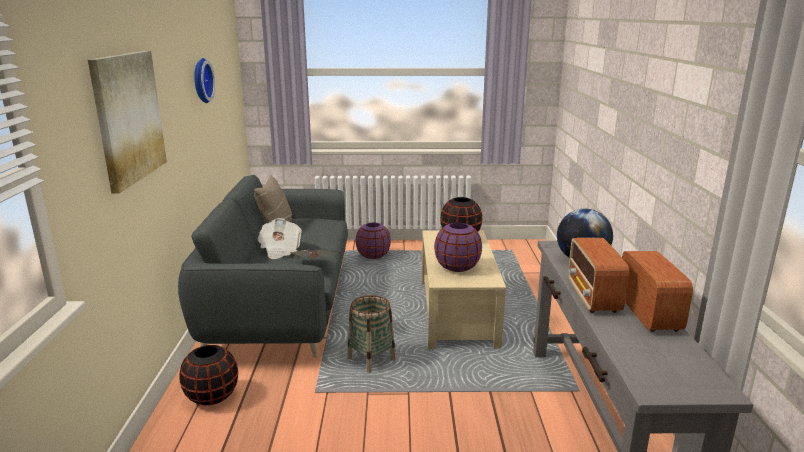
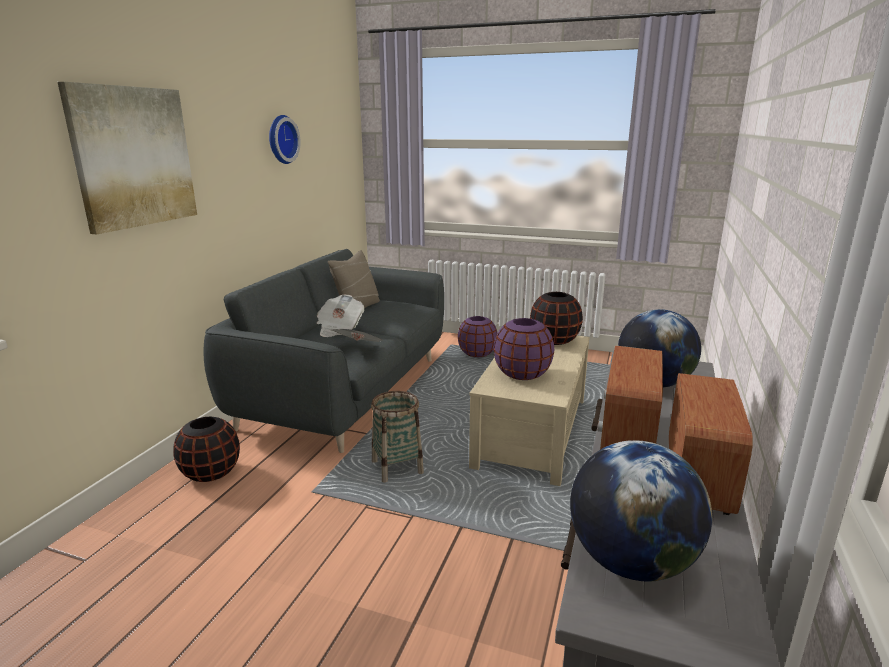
camera: 20 degrees right, 0 degrees up
(648, 365) = (630, 562): none -> globe

